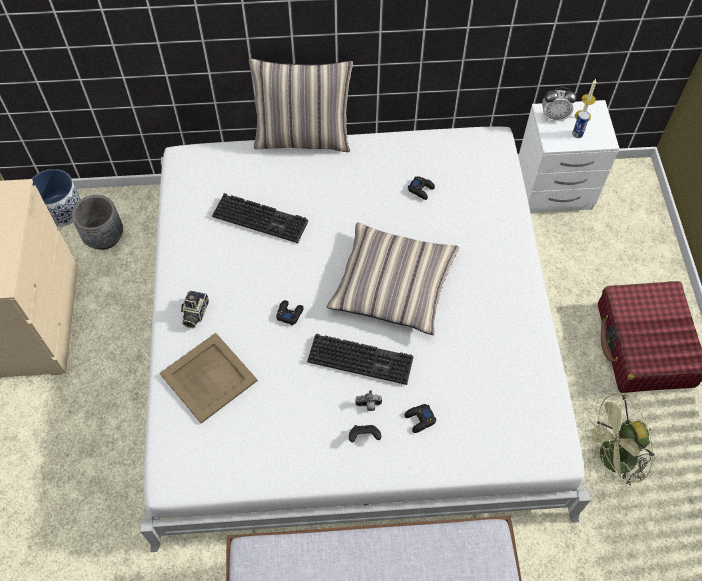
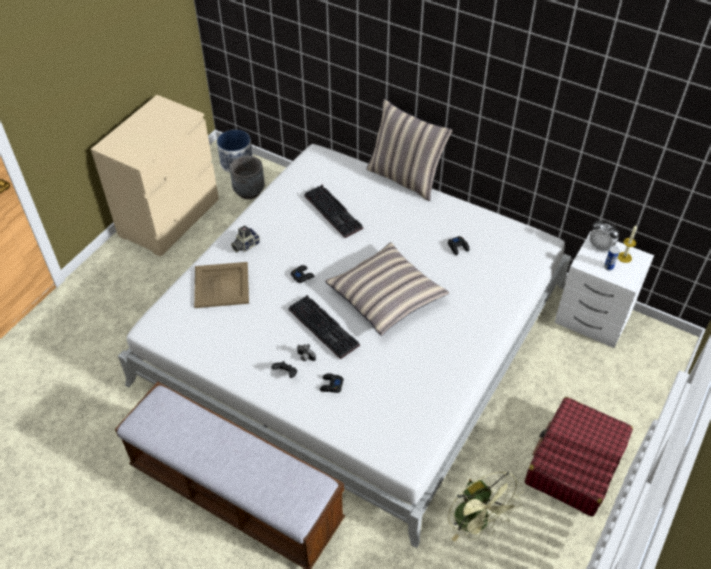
camera: 35 degrees right, 10 degrees down
(610, 460) = (477, 523): green fan -> green fan turned 135 degrees counterclockwise

